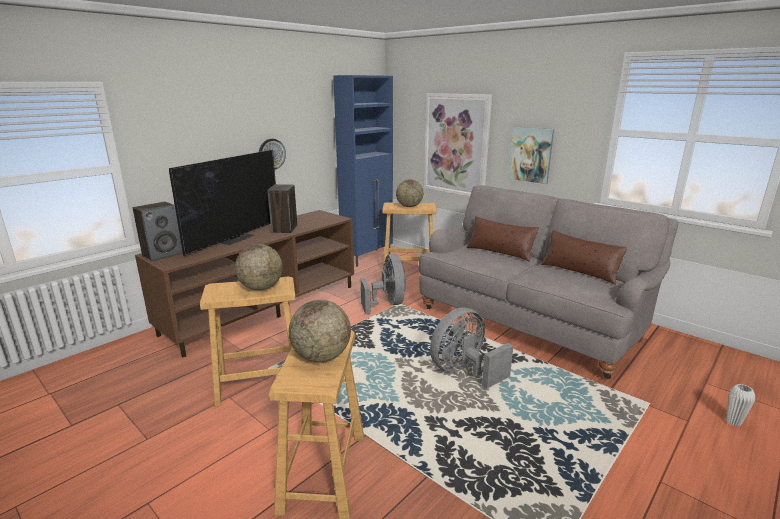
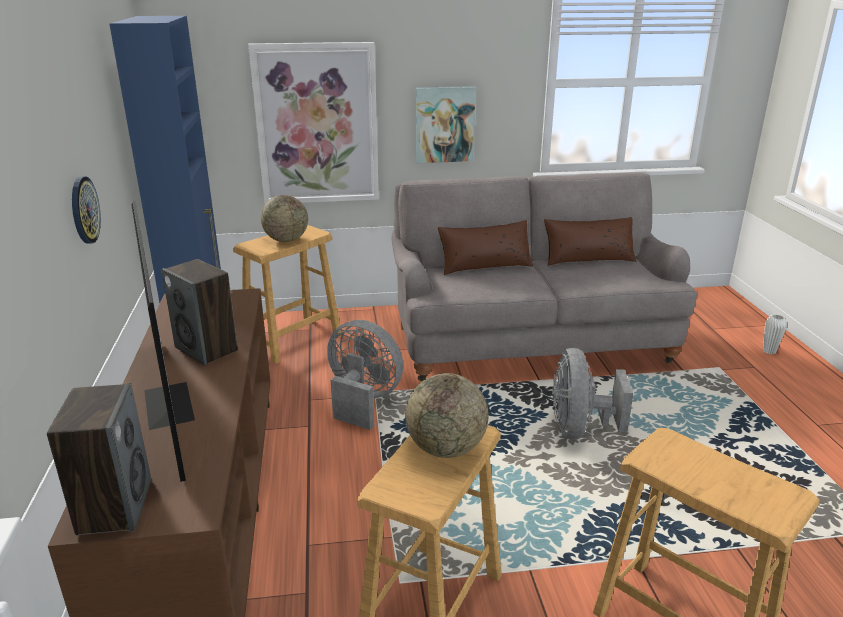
camera: 50 degrees left, 5 degrees up
(321, 357) = (720, 473): globe -> none

